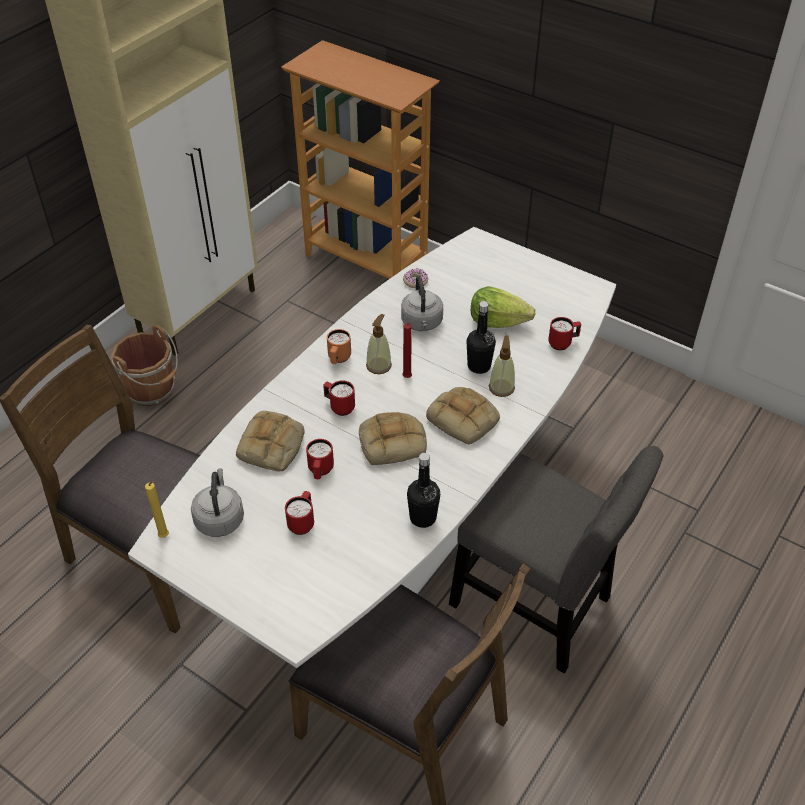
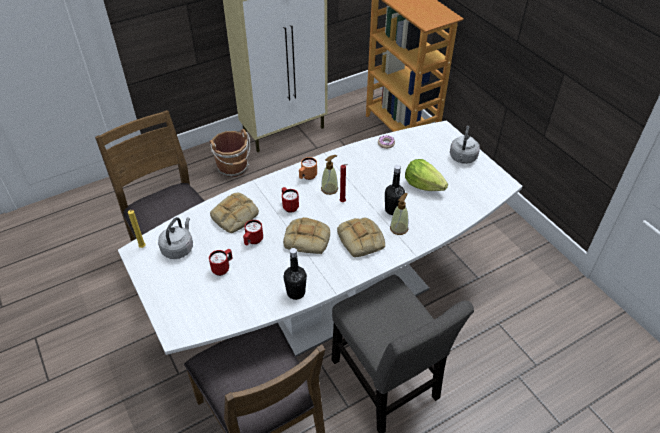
camera: 25 degrees right, 0 degrees up
(422, 323) = (373, 171): grey kettle -> grey kettle (462, 158)
(563, 343) = (459, 213): red mug -> none

